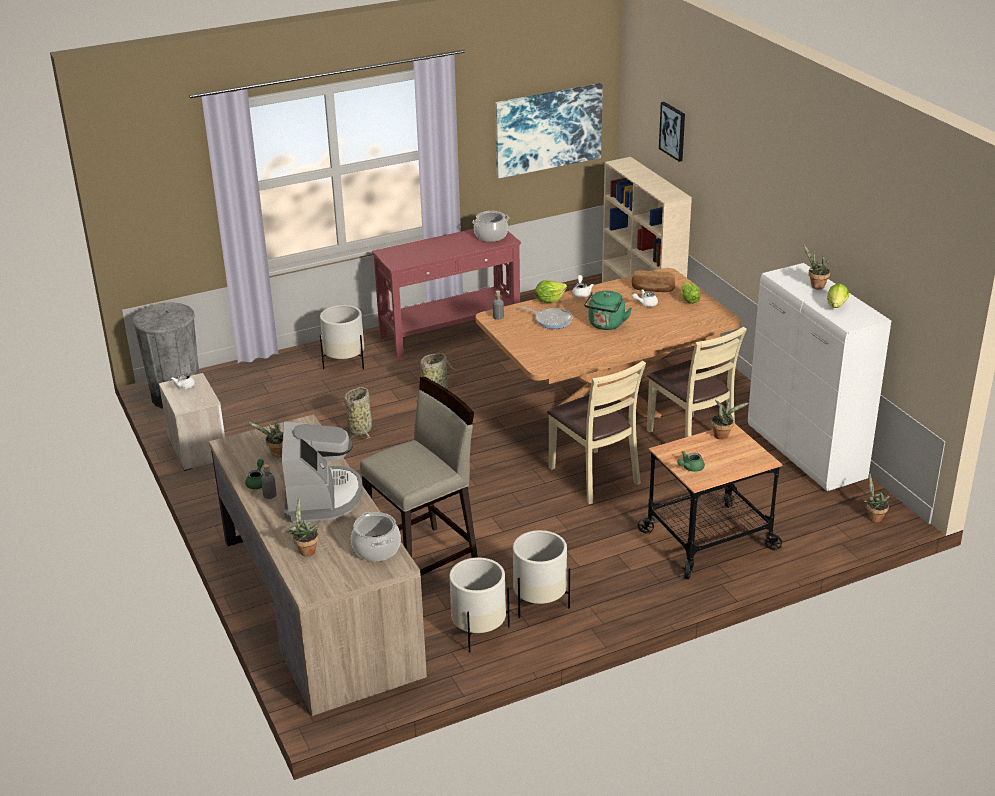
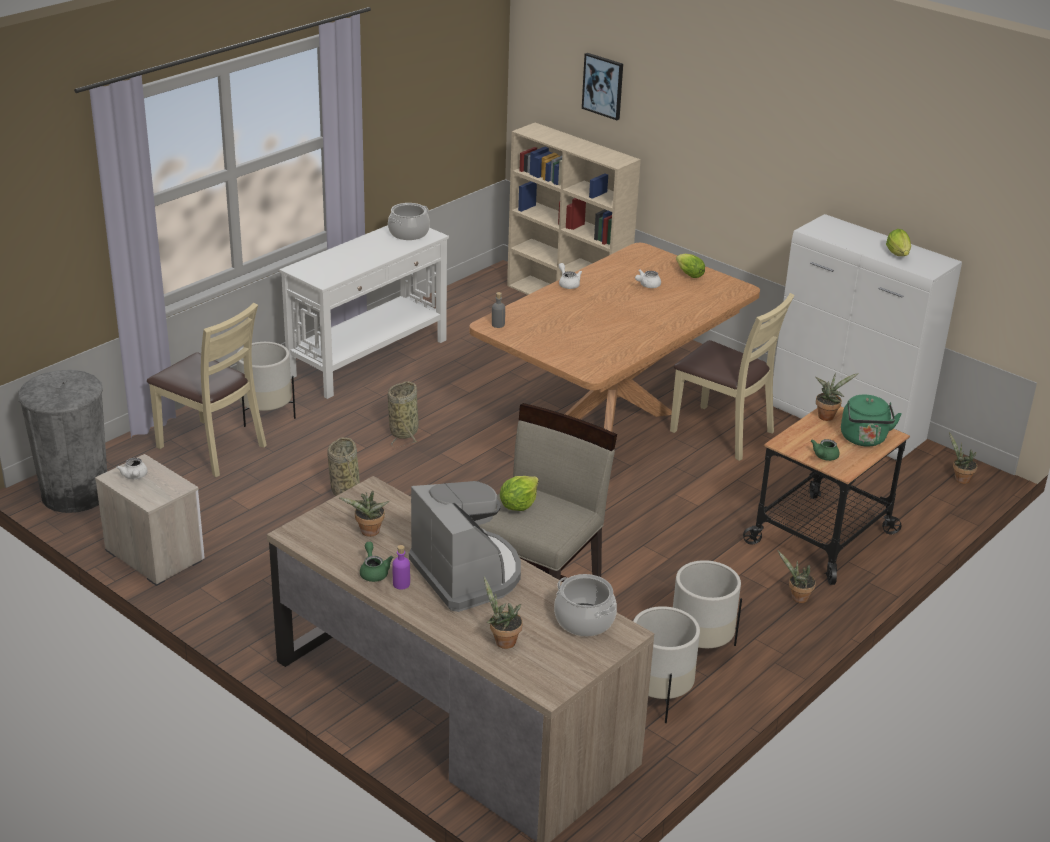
camera: 25 degrees left, 0 degrees up
(269, 495) = (401, 584): grey bottle -> purple bottle
(451, 332) = (369, 358): red console table -> white console table
(548, 129) = (443, 99): picture -> none
(549, 300) = (539, 297): lettuce -> lettuce (518, 505)
(551, 320) = (561, 319): frying pan -> none
(594, 477) = (652, 493): beige chair -> beige chair (212, 448)
(606, 325) = (625, 315): green kettle -> green kettle (864, 439)
(653, 289) = (641, 268): bread -> none
(815, 286) = (859, 236): potted plant -> potted plant (797, 598)

